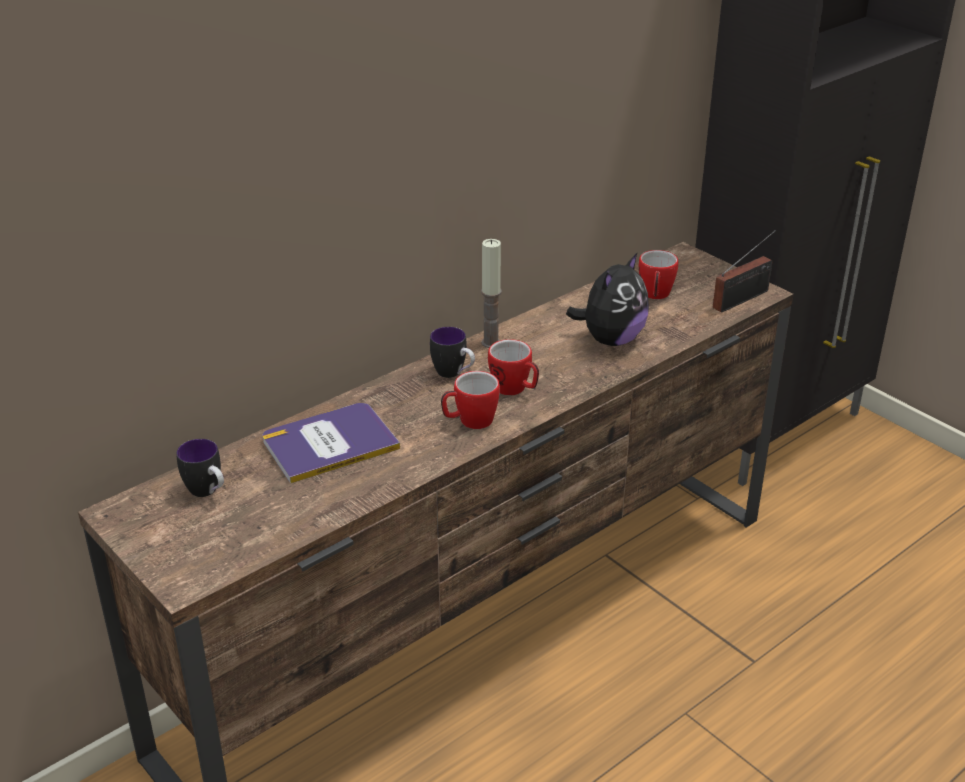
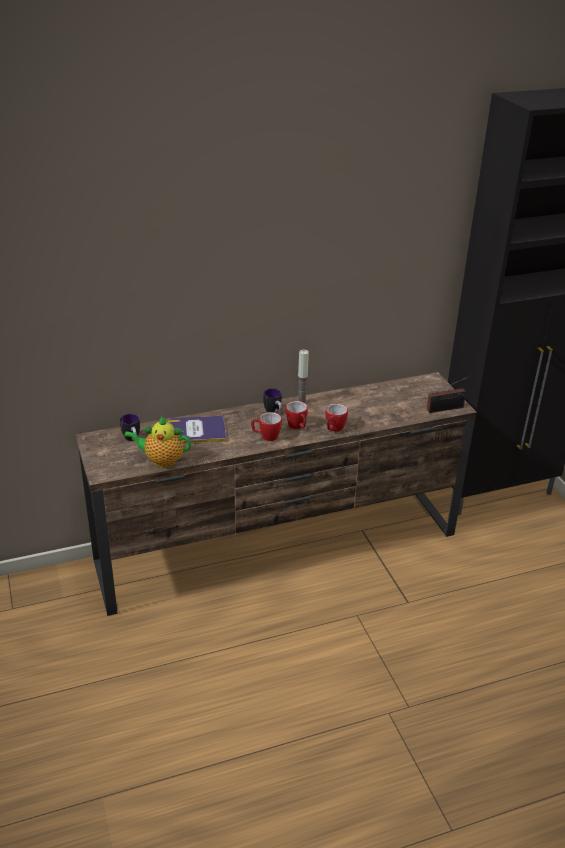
camera: 20 degrees right, 0 degrees up
(296, 520) = (162, 460): none -> teapot
(610, 339) = (362, 413): plush toy -> none
(655, 296) = (401, 397): mug -> mug (333, 429)

